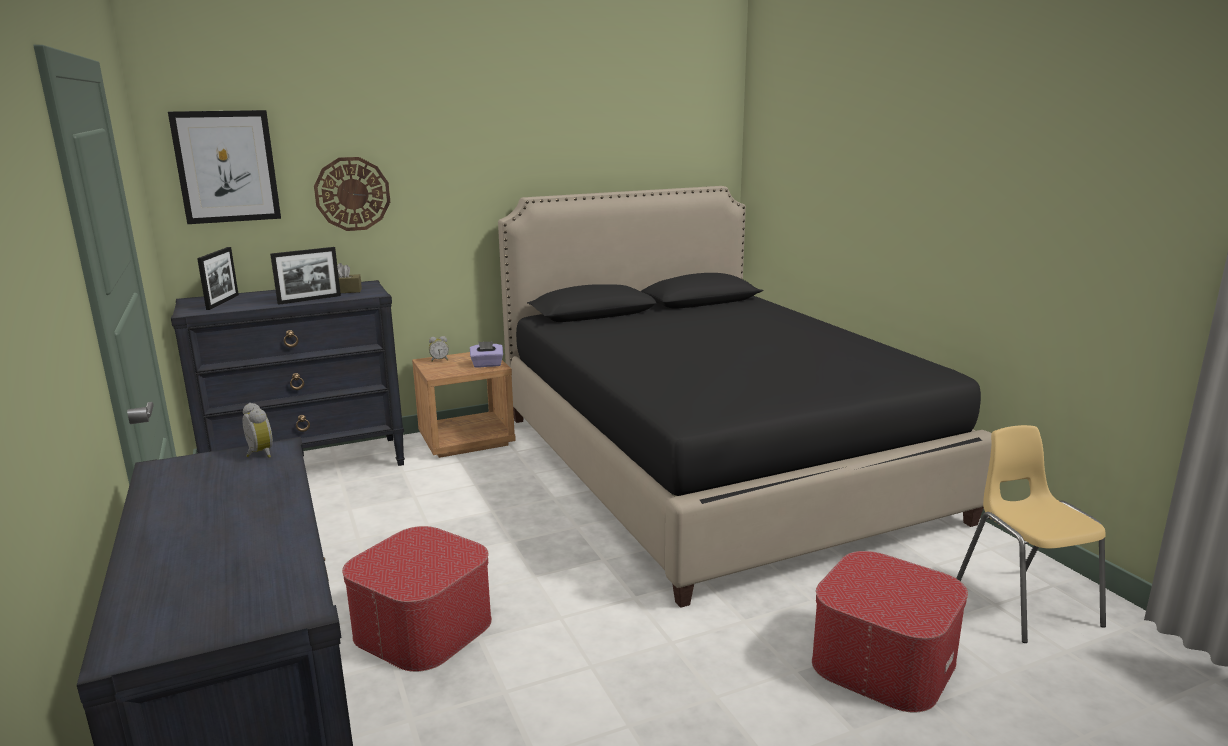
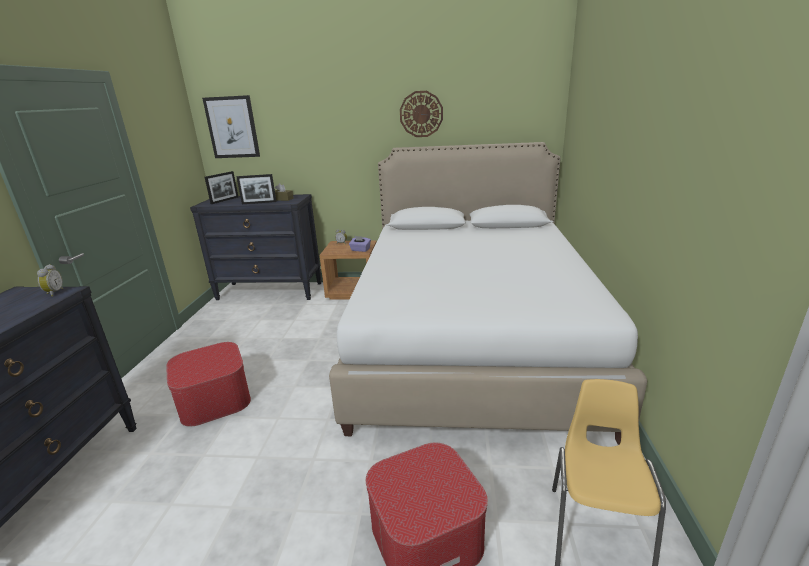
camera: 30 degrees right, 5 degrees up
(352, 194) = (296, 143): wall clock -> wall clock (421, 114)
(711, 465) = (470, 339): black bed -> white bed

